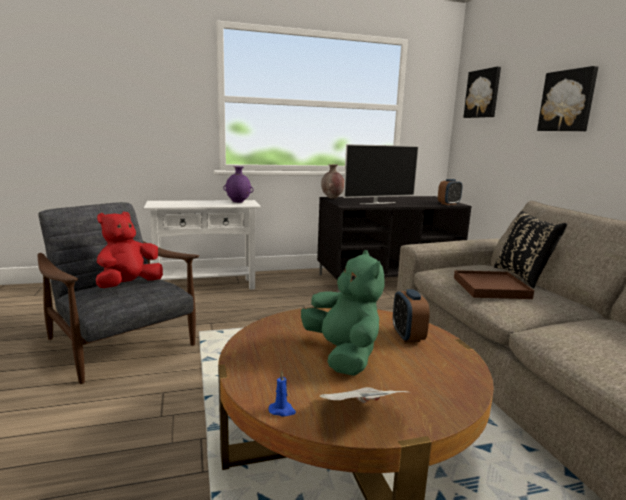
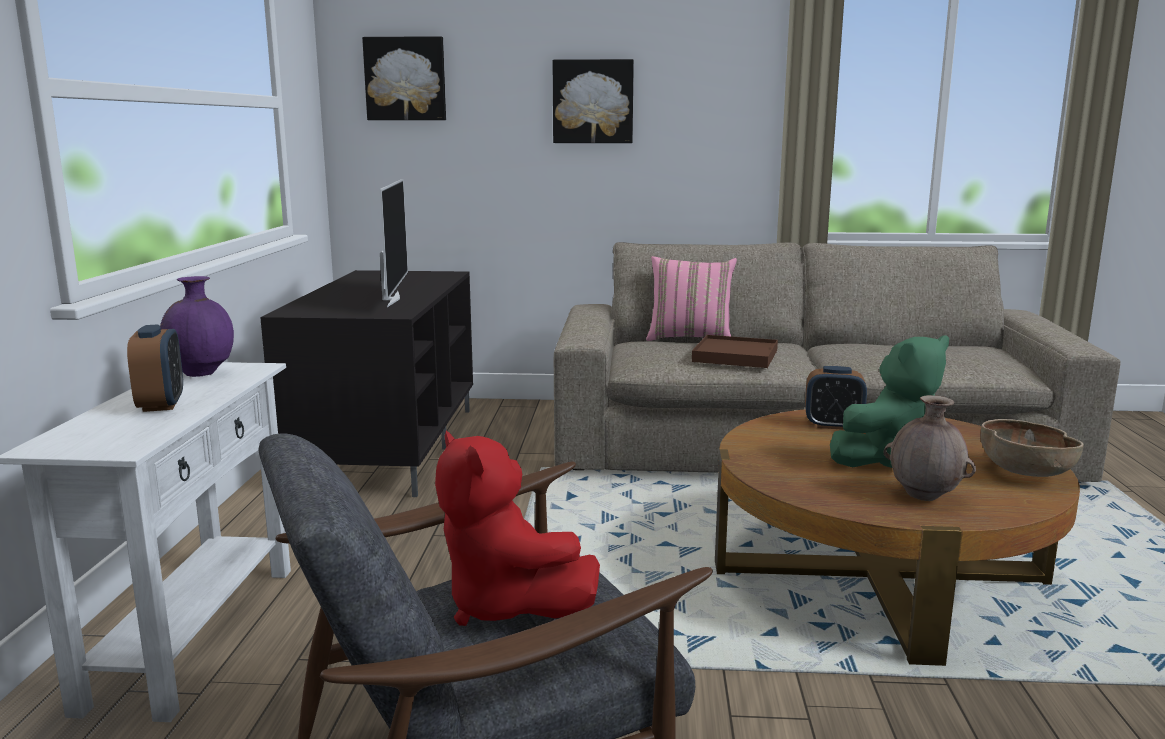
camera: 70 degrees left, 0 degrees up
(282, 410) = (1029, 504): blue candle -> none
(332, 198) = (292, 312): brown vase -> brown vase (924, 497)
(343, 355) = (887, 461): green plush toy -> green plush toy turned 150 degrees clockwise
(361, 415) = (1024, 473): newspaper -> brown bowl
(448, 204) = (443, 275): alarm clock -> alarm clock (161, 404)
(523, 276) = (690, 339): black pillow -> pink pillow

